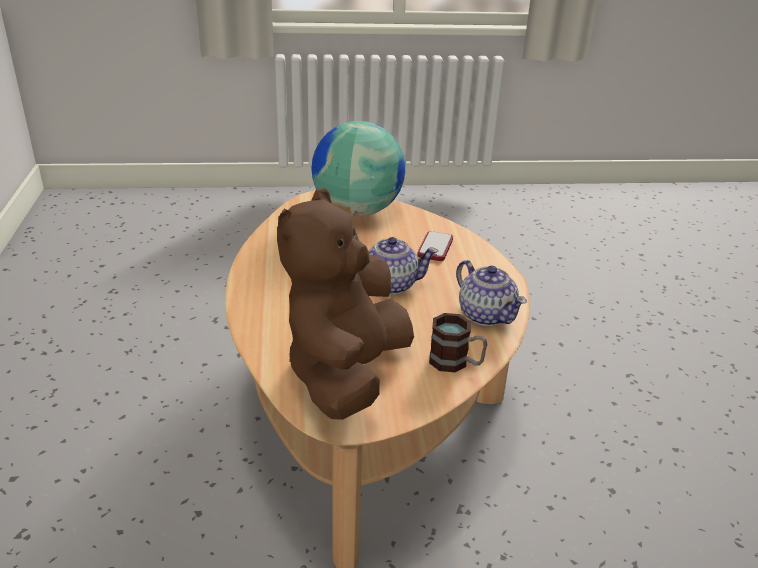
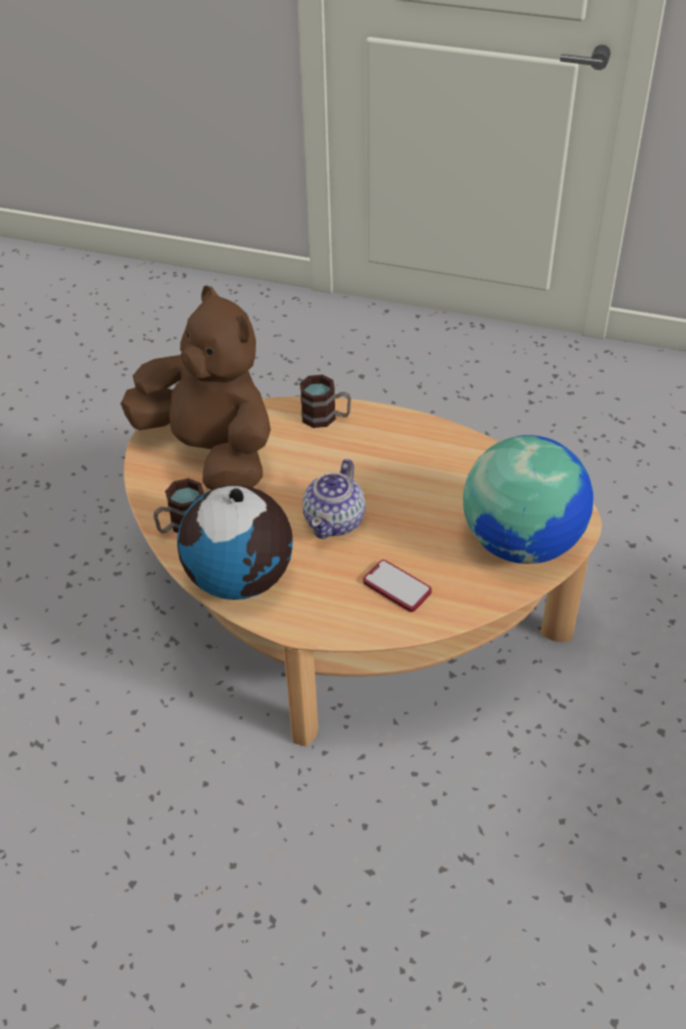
camera: 115 degrees right, 15 degrees up
(260, 315) = (326, 417): none -> mug
(486, 314) = (241, 579): teapot -> globe

